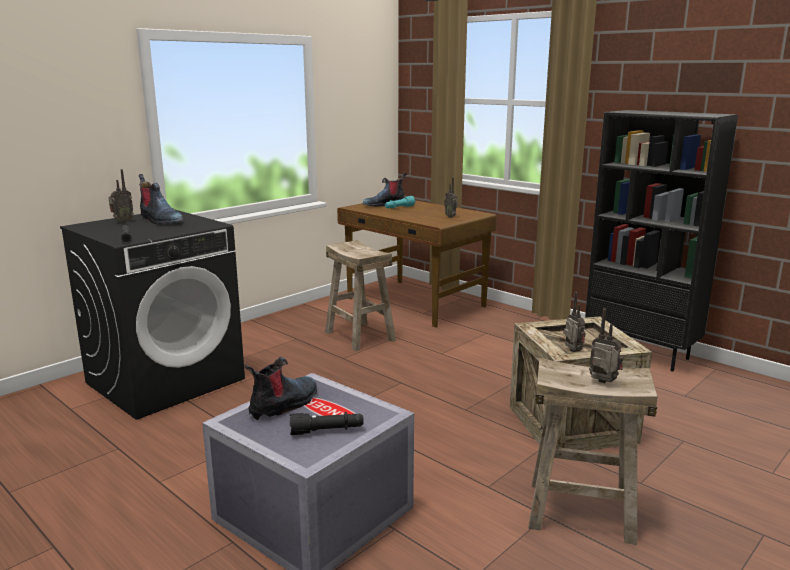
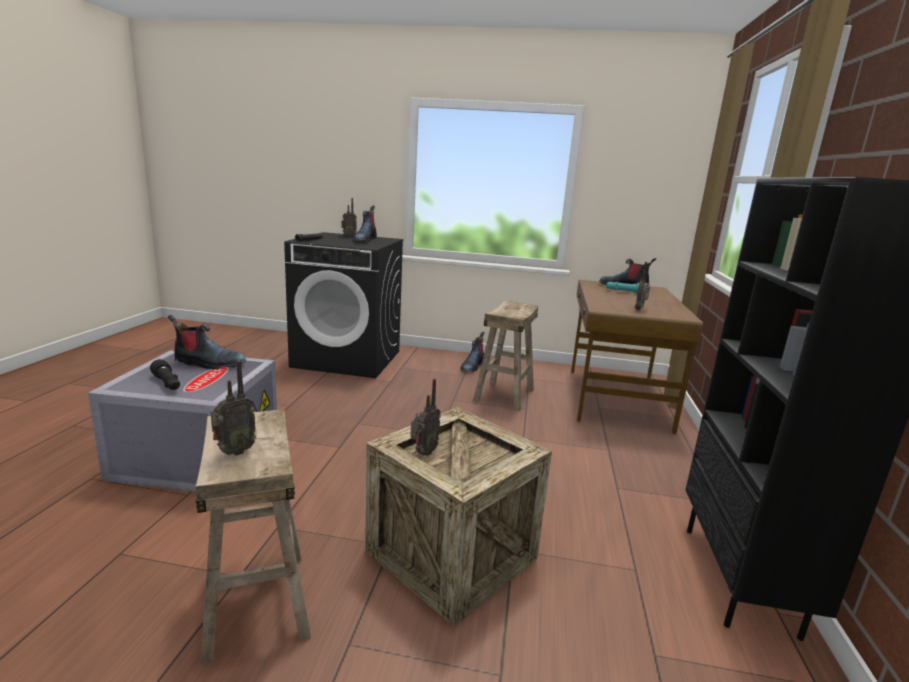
camera: 55 degrees right, 0 degrees up
(281, 329) = (472, 366): none -> boot
(603, 383) = (233, 452): radio -> radio turned 45 degrees clockwise

